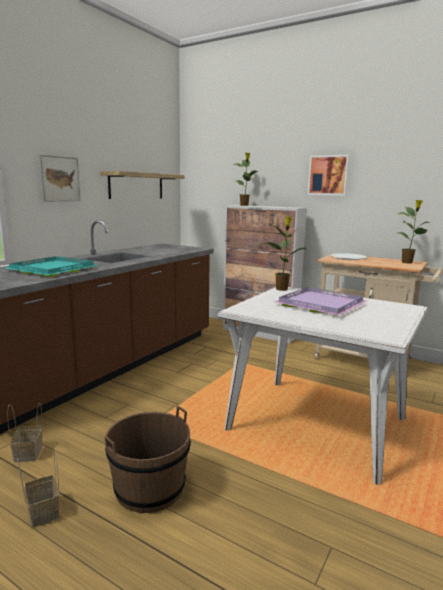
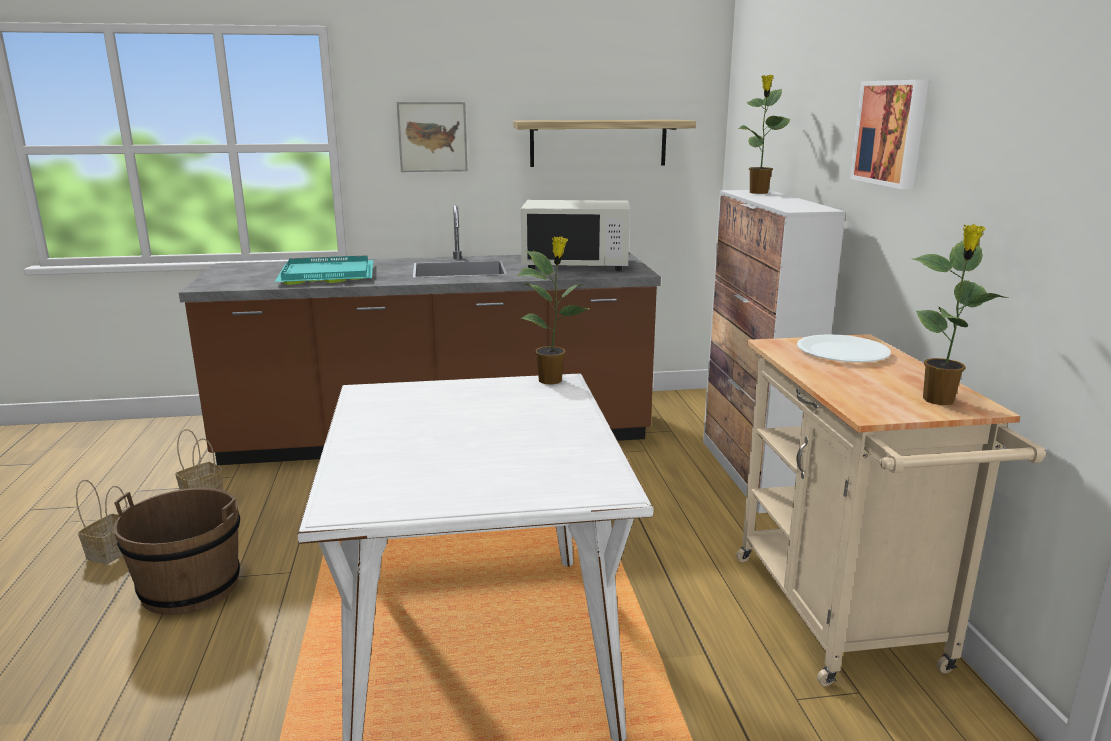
camera: 50 degrees right, 5 degrees up
(162, 249) = (576, 264): none -> white microwave
(319, 304) = (487, 423): purple tray -> none

